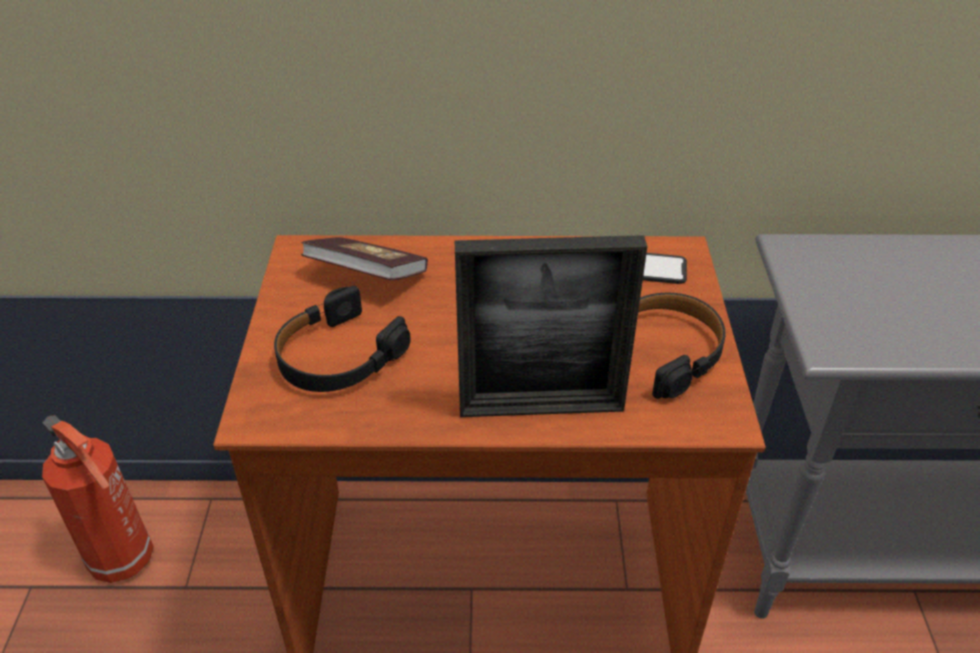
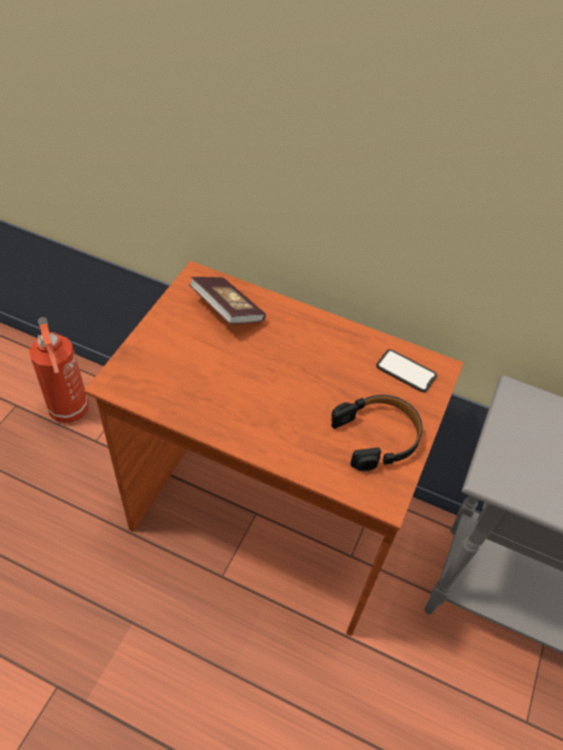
camera: 20 degrees right, 10 degrees up
(338, 356) = (180, 360): black headphones -> none
(541, 408) = (278, 443): picture frame -> none

